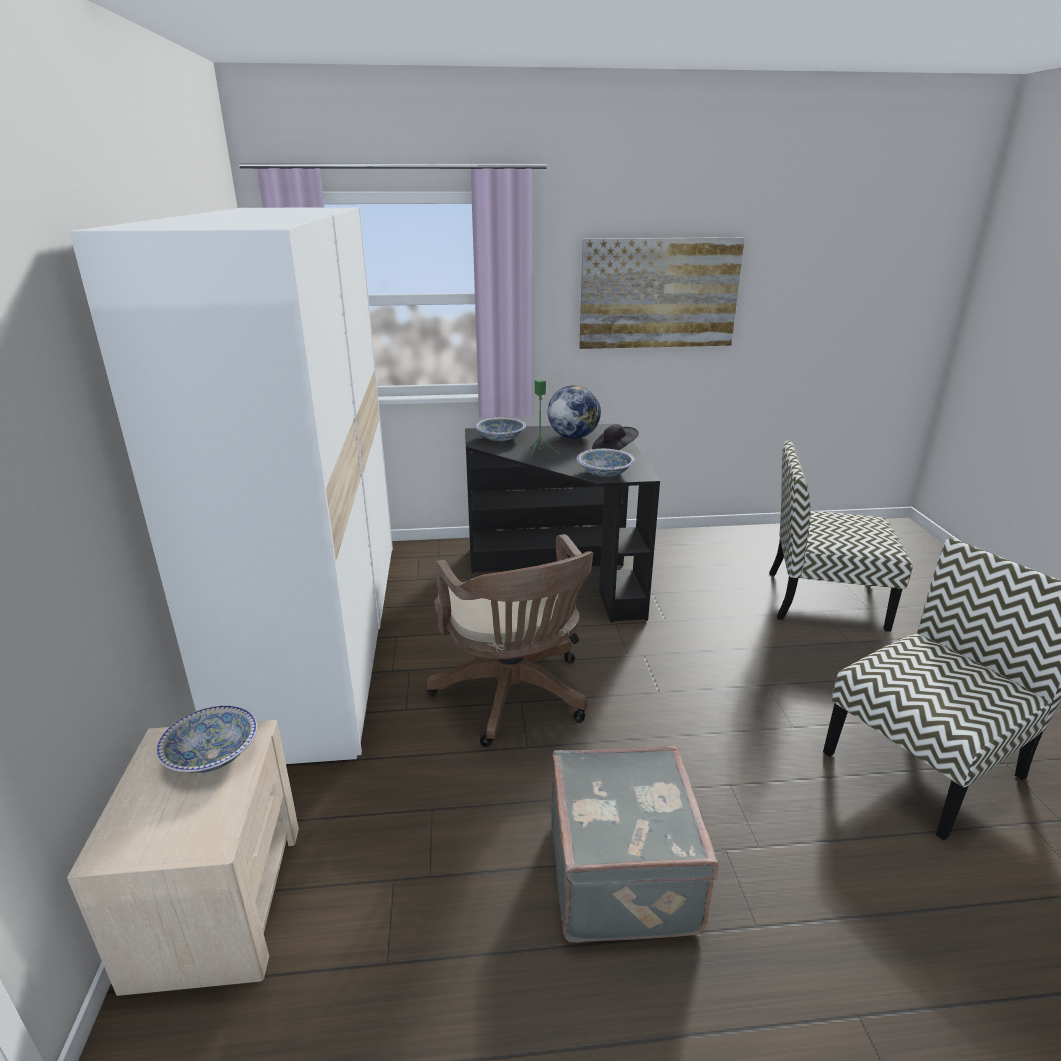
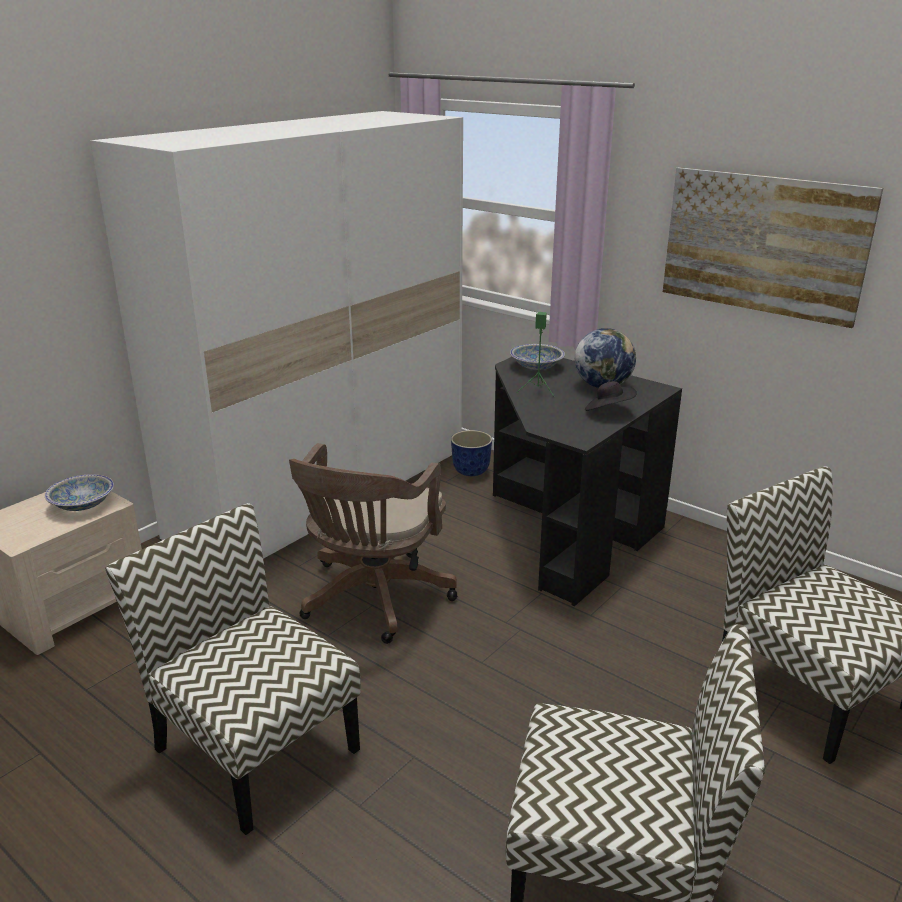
camera: 45 degrees right, 0 degrees up
(424, 563) = (470, 471): none -> planter
(605, 473) = (553, 426): bowl -> none
(625, 873) = (254, 747): grey suitcase -> chair

